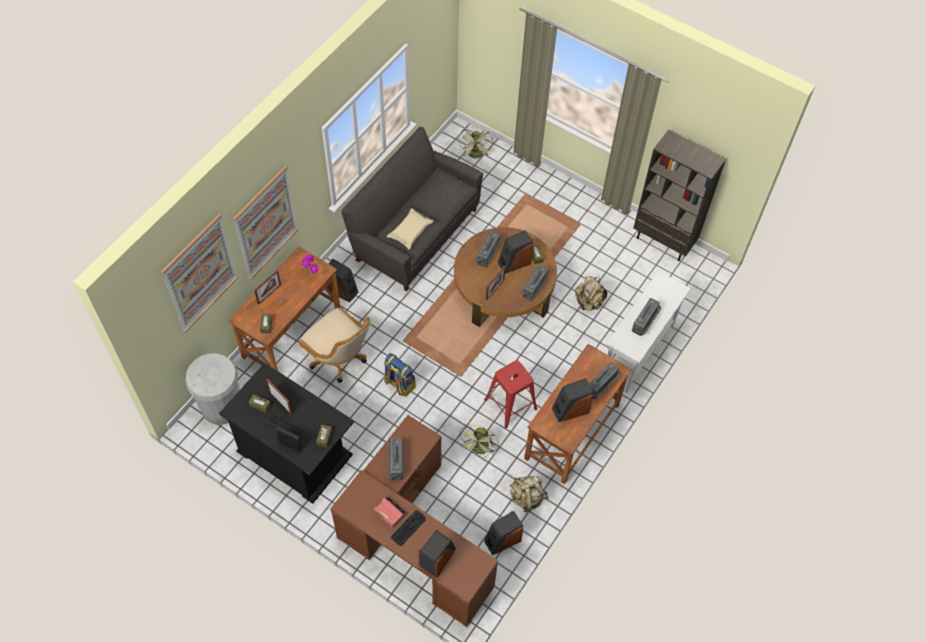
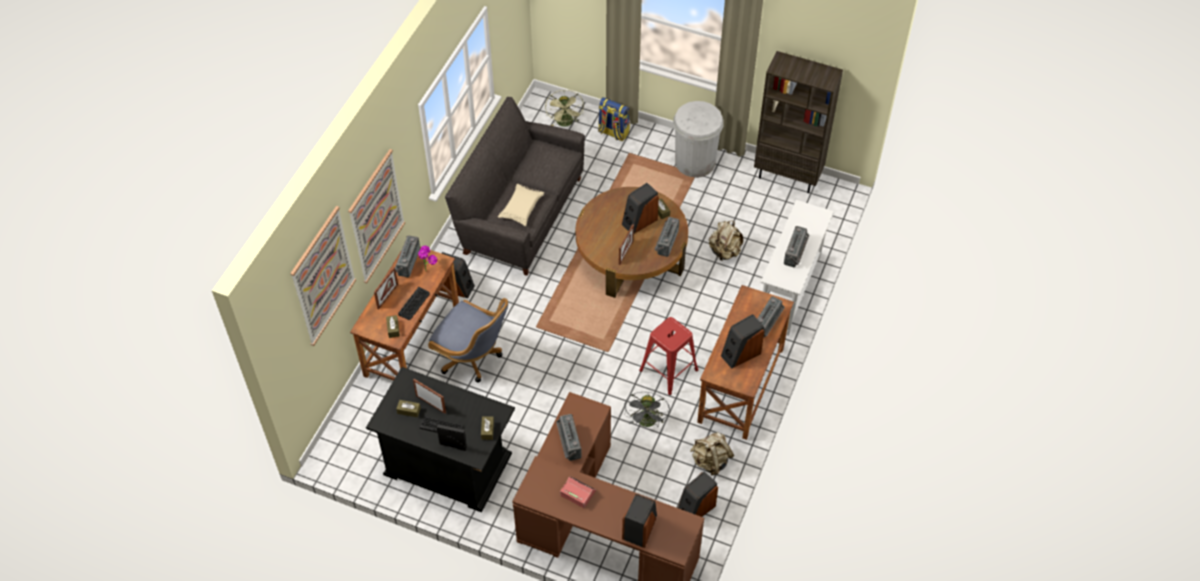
camera: 10 degrees left, 5 degrees down
(222, 406) = (354, 431): white trash can -> white trash can (695, 162)
(341, 361) = (474, 359): beige office chair -> blue office chair
(399, 384) = (543, 372): backpack -> backpack (613, 132)
(408, 528) = (601, 504): keyboard -> keyboard (414, 304)
(479, 450) = (647, 423): green fan -> grey fan
(486, 253) = (607, 217): radio -> radio (407, 261)

